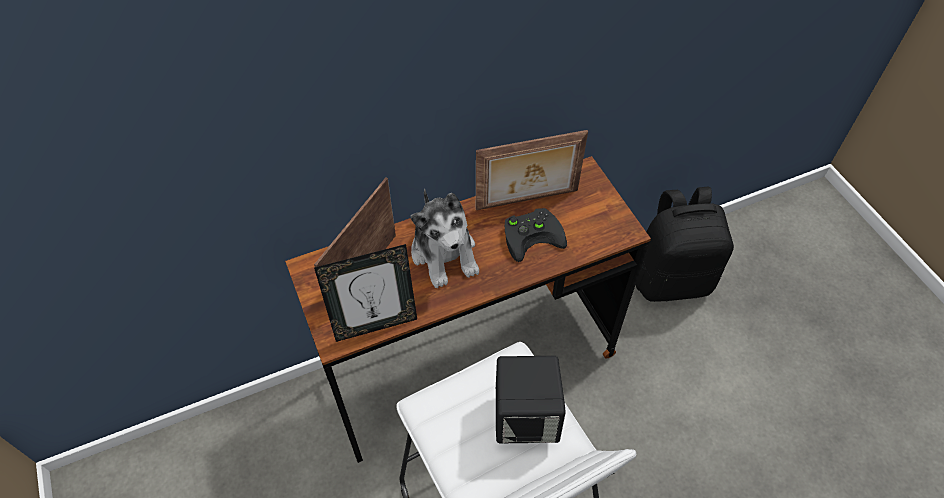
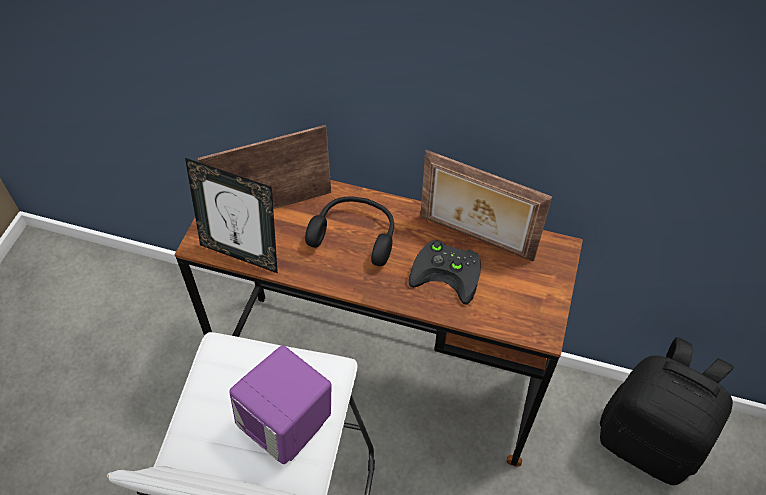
camera: 40 degrees right, 0 degrees up
(444, 253) = (355, 235): plush toy -> black headphones
(525, 417) = (288, 424): black speaker -> purple speaker

